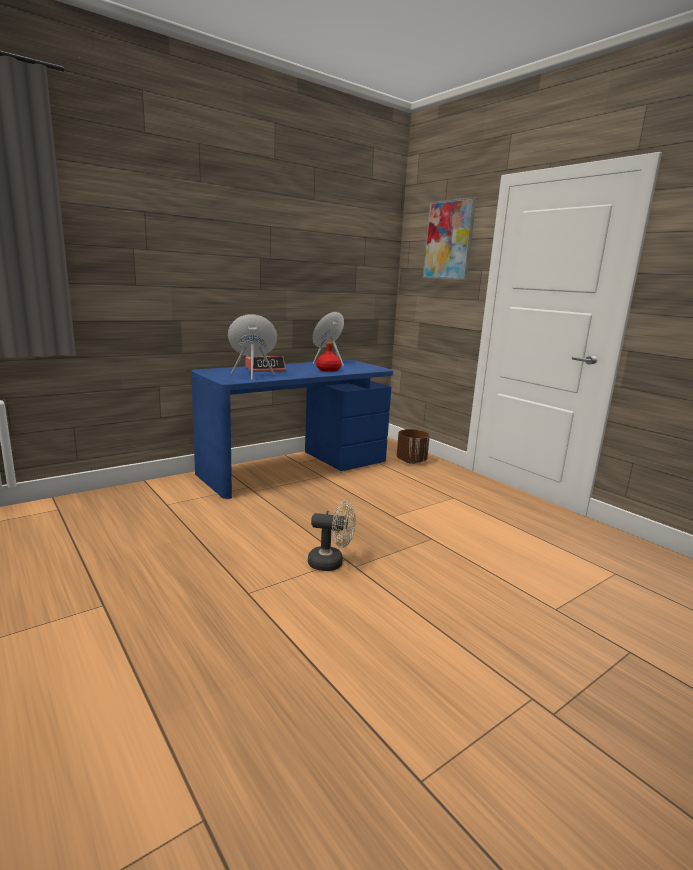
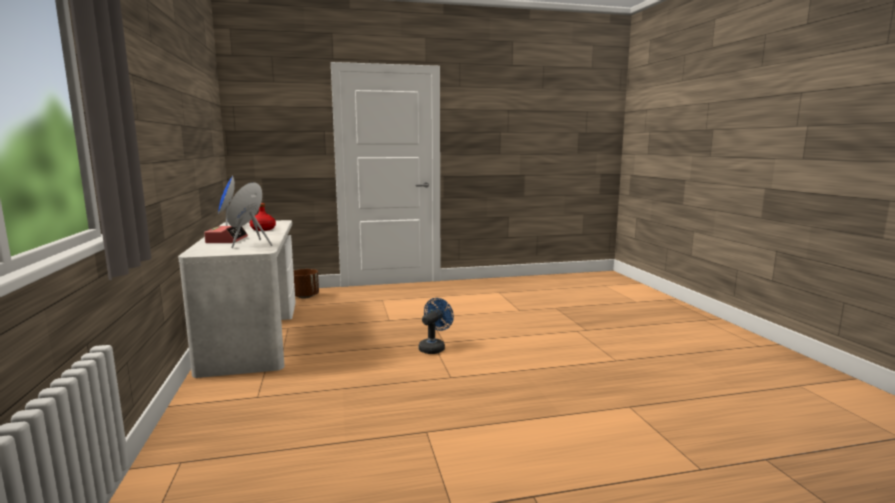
camera: 65 degrees left, 5 degrees down
(295, 467) = (253, 334): blue desk -> white desk
(331, 563) = (434, 347): beige fan -> blue fan
(448, 240) = (285, 107): picture -> none

